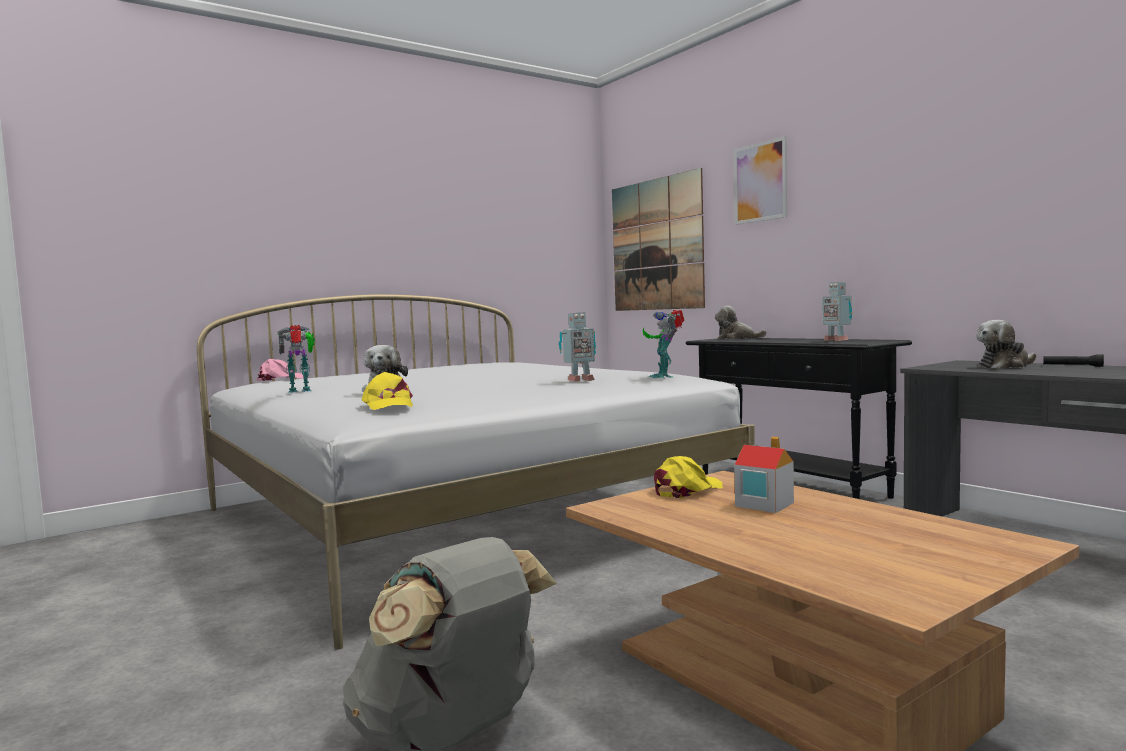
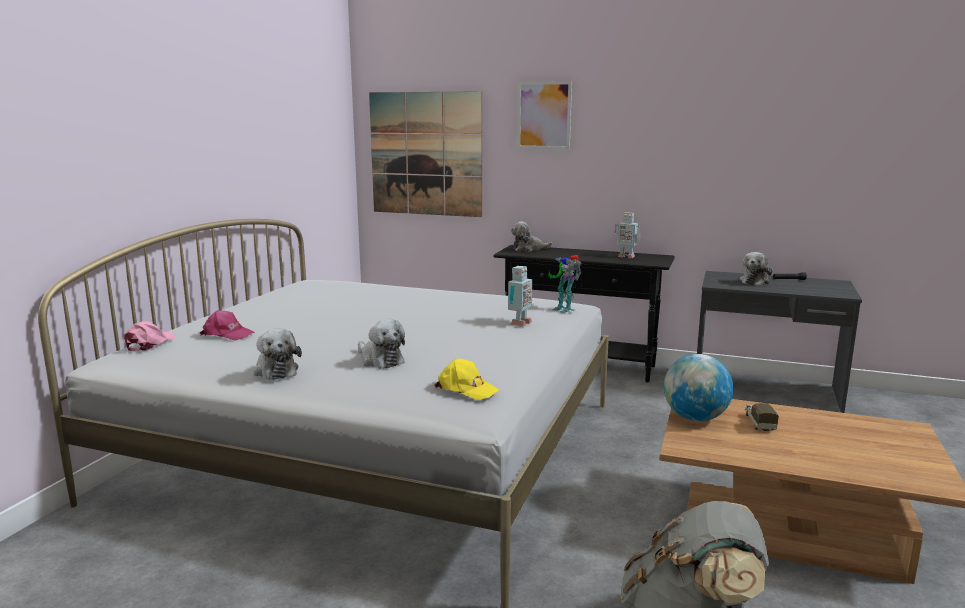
camera: 35 degrees left, 10 degrees up
(301, 391) = (276, 370): toy robot -> plush toy
(336, 377) = (227, 334): none -> pink cap
(687, 490) = (695, 418): yellow cap -> globe
(763, 504) = (759, 423): toy house -> toy truck

